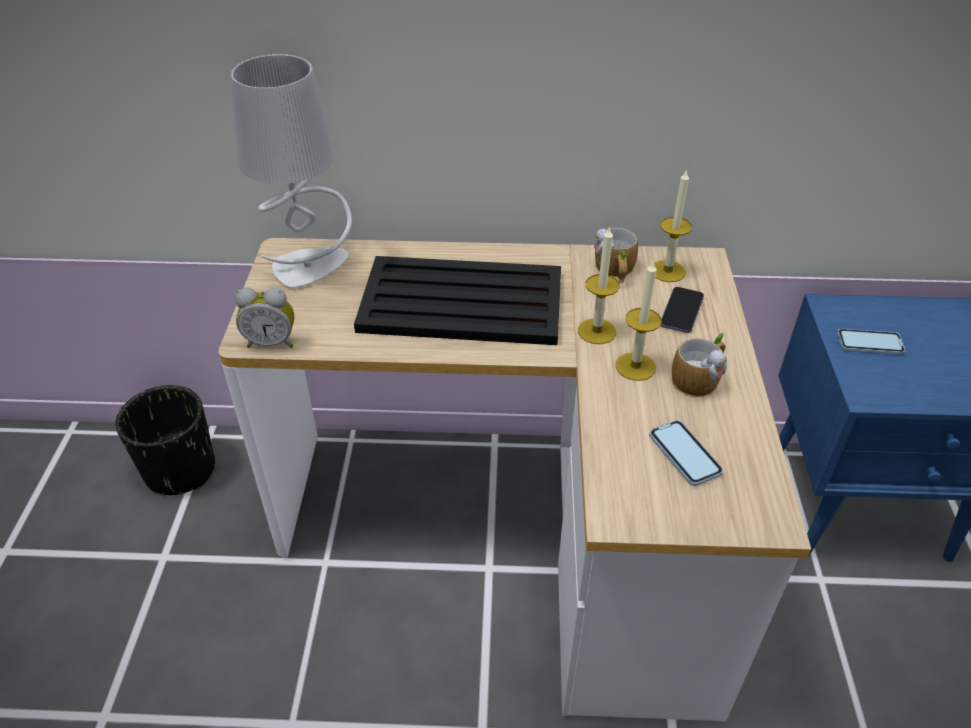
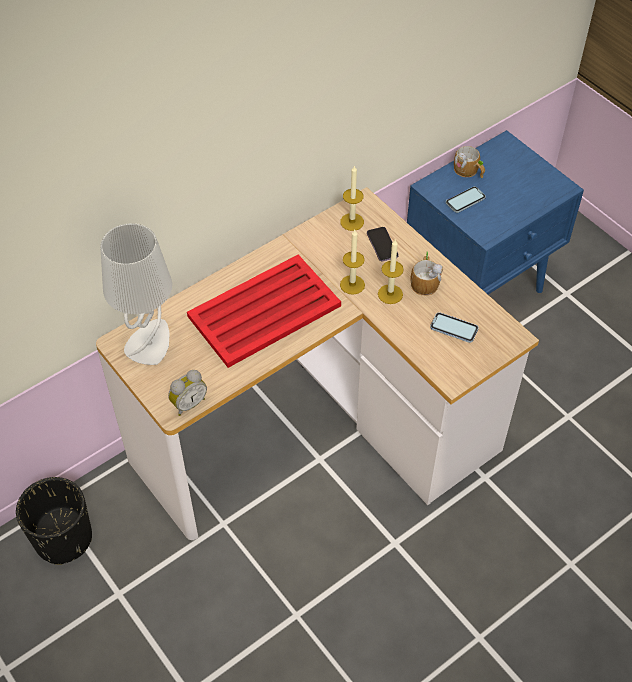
camera: 40 degrees left, 10 degrees up
(459, 302) = (263, 311): black tray -> red tray
(615, 271) = (324, 238): mug -> mug (468, 172)

